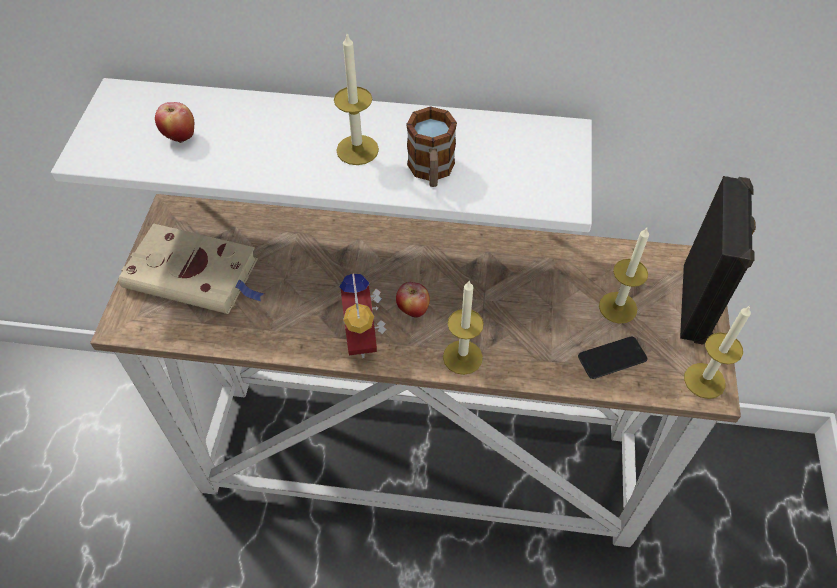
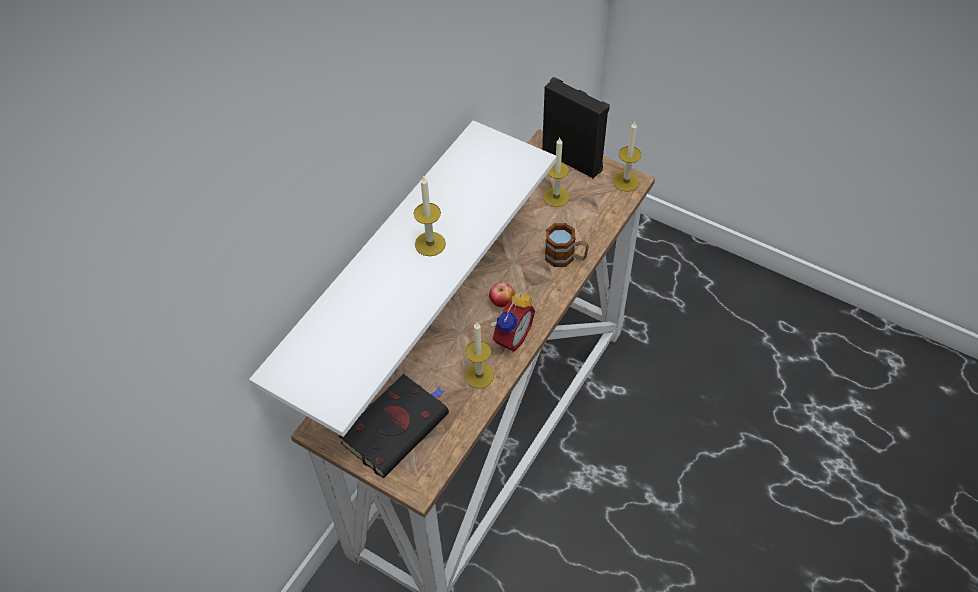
camera: 65 degrees left, 0 degrees up
(180, 137) = (354, 341): apple -> none
(196, 275) = (396, 426): beige book -> black book
(366, 338) = (510, 337): alarm clock -> alarm clock turned 75 degrees counterclockwise
(431, 171) = (473, 212): mug -> mug (565, 257)
(462, 357) = (552, 290): candle -> candle (479, 375)
(612, 358) = (590, 216): phone -> none

